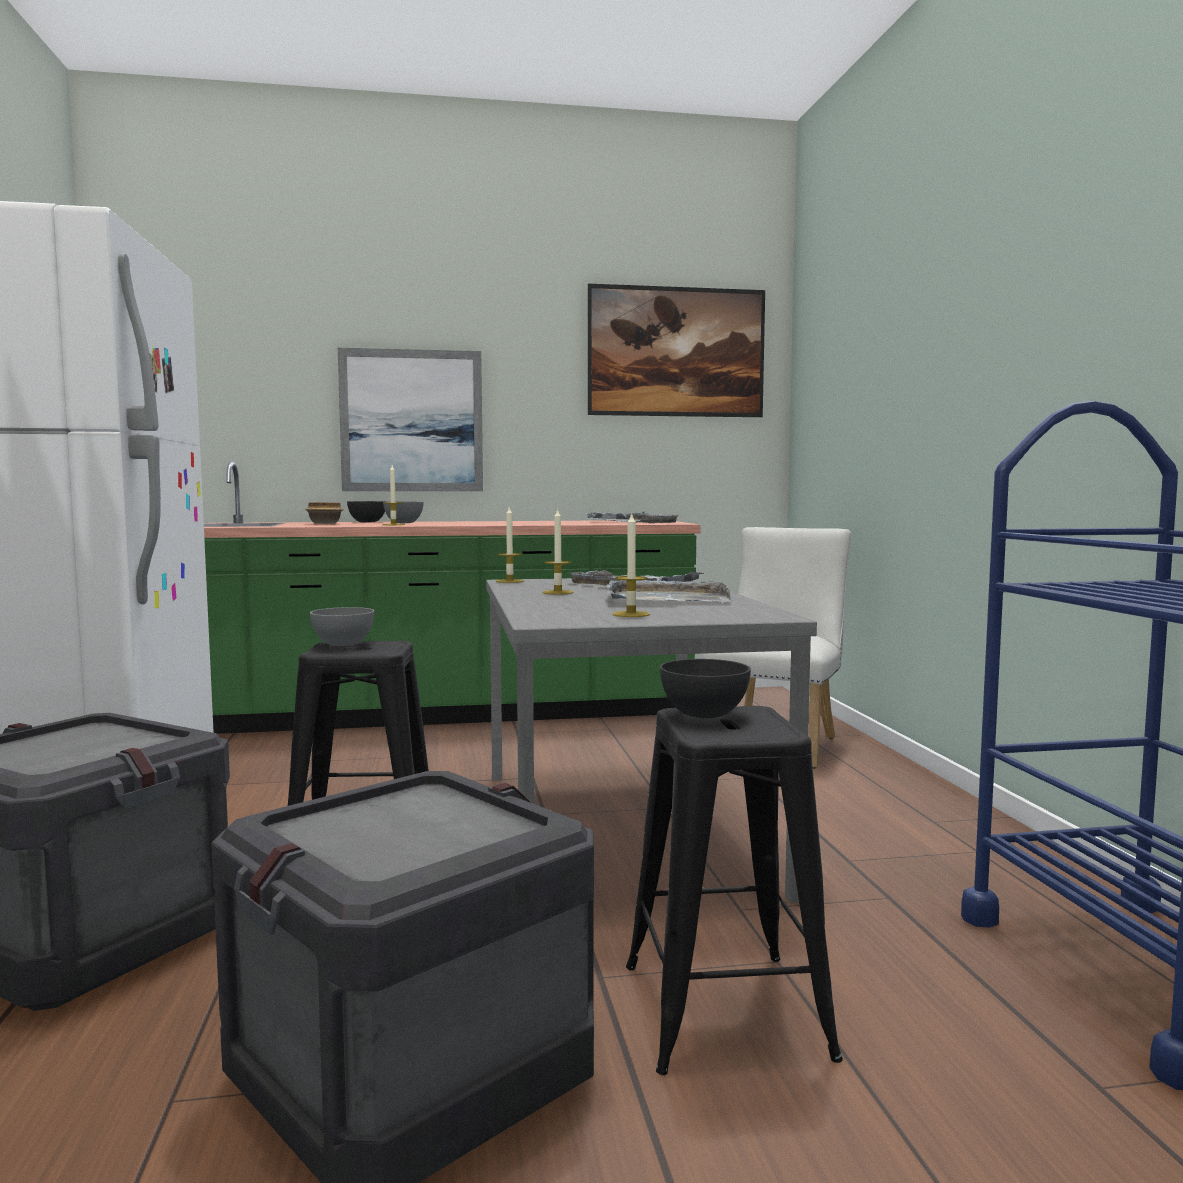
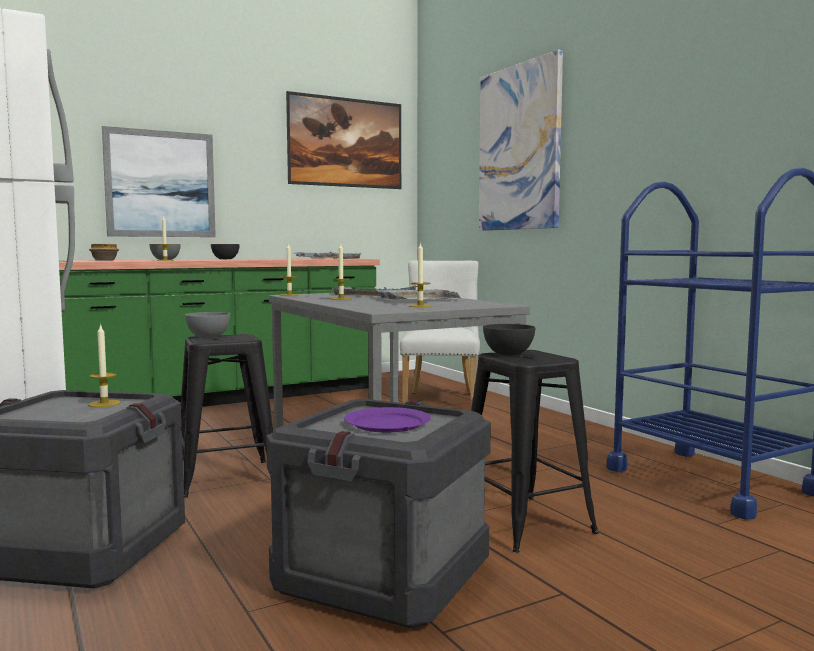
camera: 20 degrees left, 0 degrees up
(124, 740) = (104, 403): none -> candle
(367, 522) = (132, 259): grey bowl -> grey bowl (225, 259)
(414, 829) = (388, 423): none -> purple plate
(914, 348) = (519, 148): none -> picture

